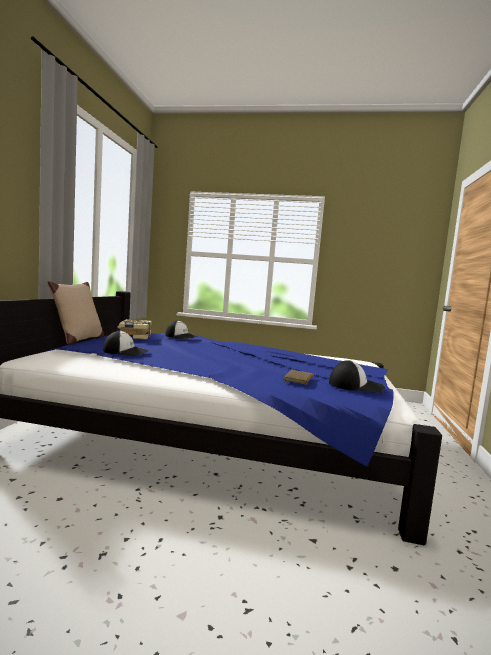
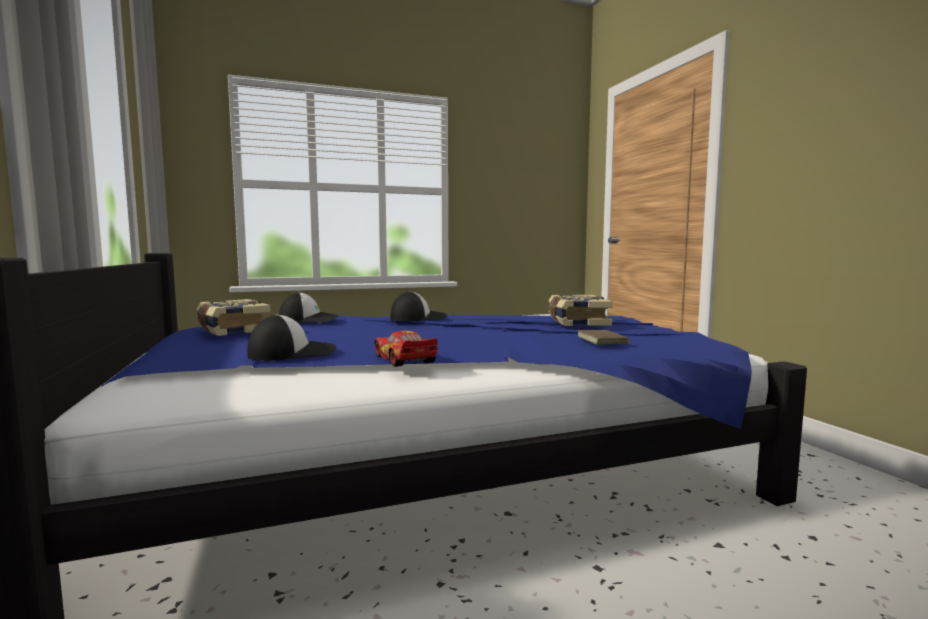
camera: 30 degrees left, 0 degrees up
(78, 340) = (137, 353): beige pillow -> none
(163, 365) = (404, 359): none -> toy car
(324, 366) = (576, 322): none -> book
(355, 386) = (666, 335): cap -> cap (418, 318)

